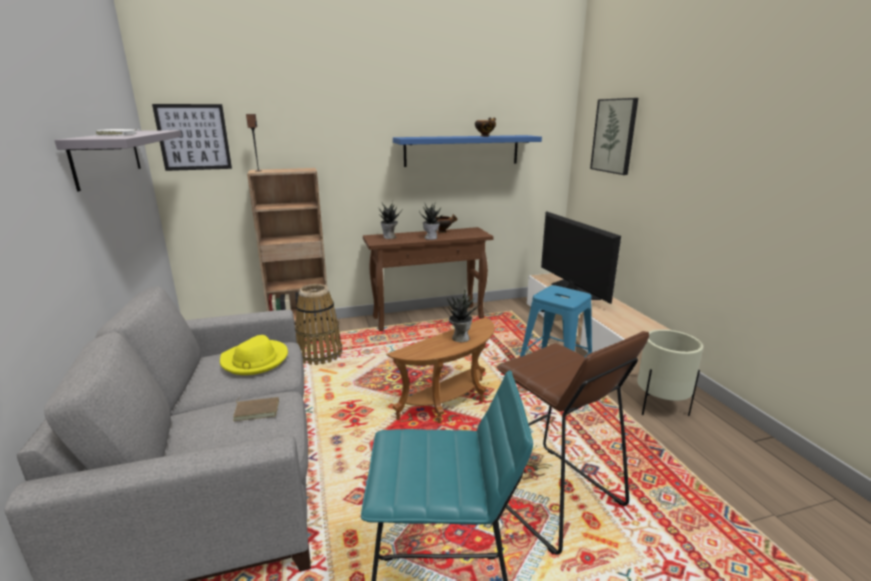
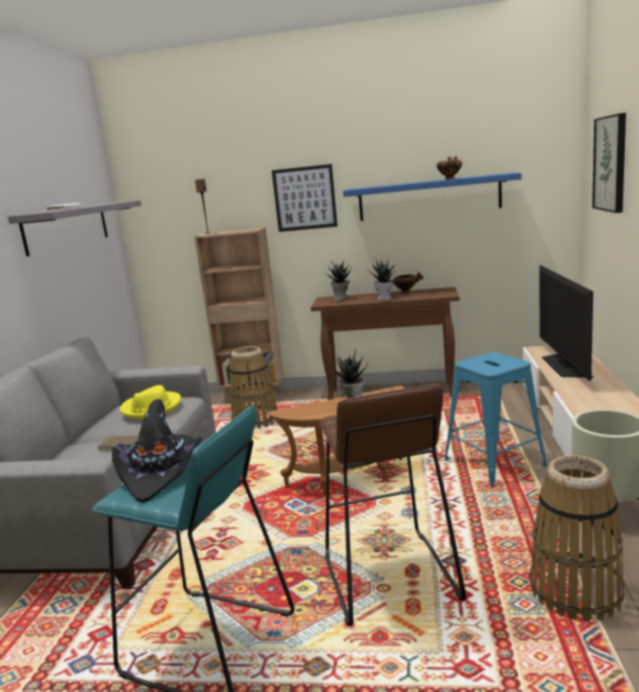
camera: 25 degrees right, 5 degrees down
(193, 137) = (157, 205): picture -> picture (304, 198)
(407, 454) = (160, 473): none -> black hat
(689, 477) = (575, 591): none -> basket

